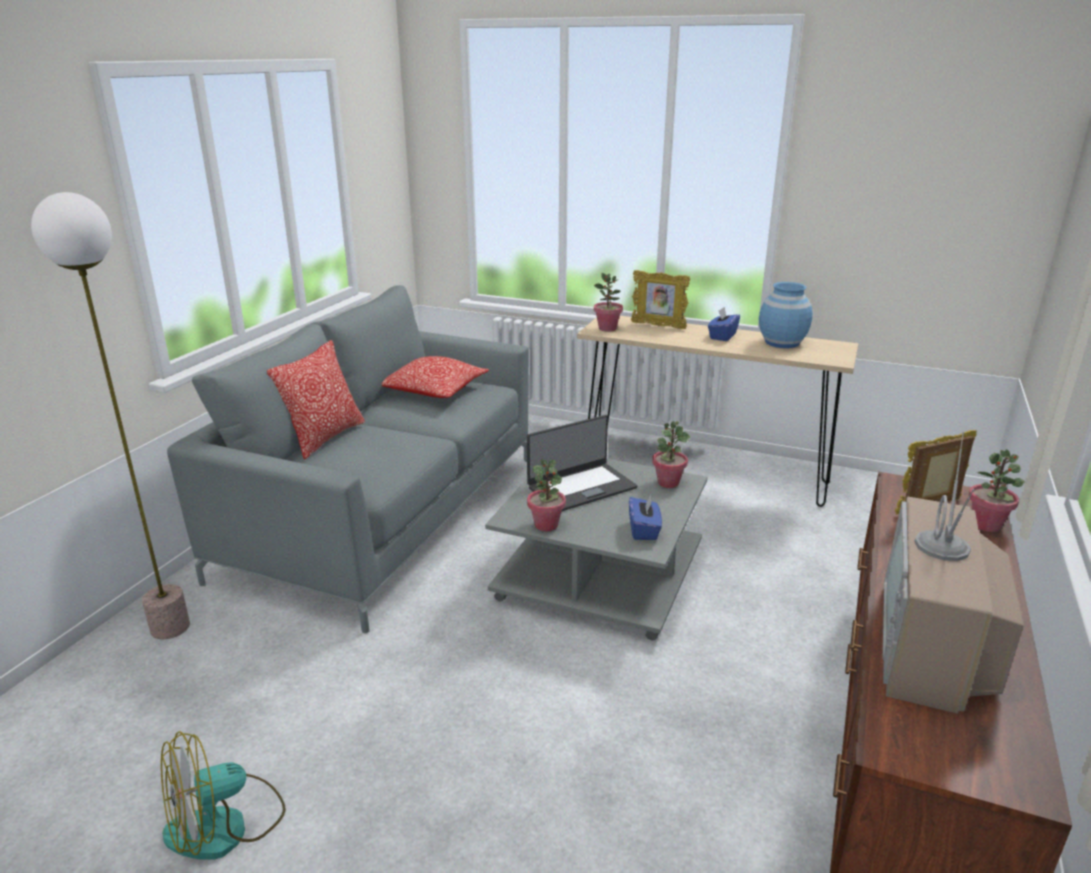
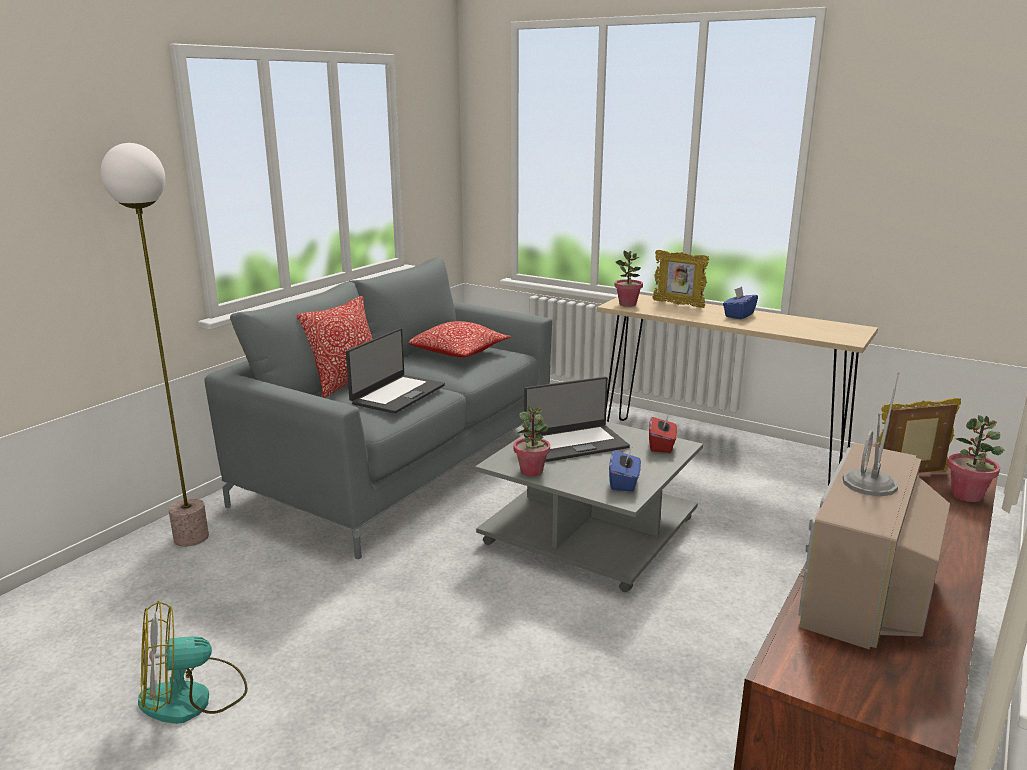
camera: 10 degrees right, 5 degrees down
(385, 448) = (397, 394): none -> laptop
(668, 483) = (661, 446): potted plant -> red tissue box
(782, 342) = (797, 323): blue vase -> none

